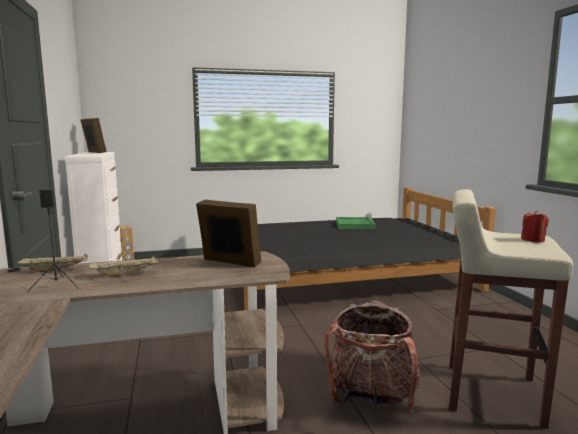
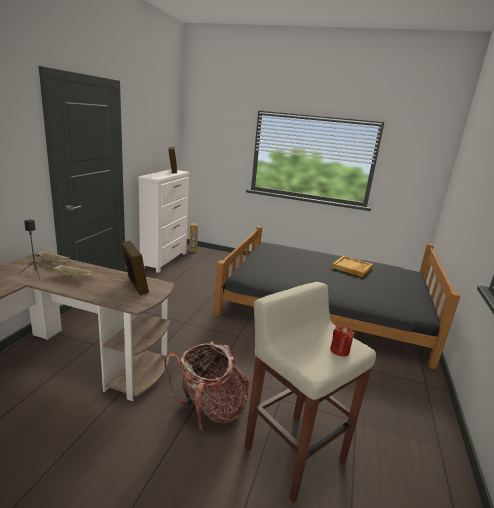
camera: 30 degrees right, 10 degrees up
(355, 225) = (352, 268): green tray -> beige tray

